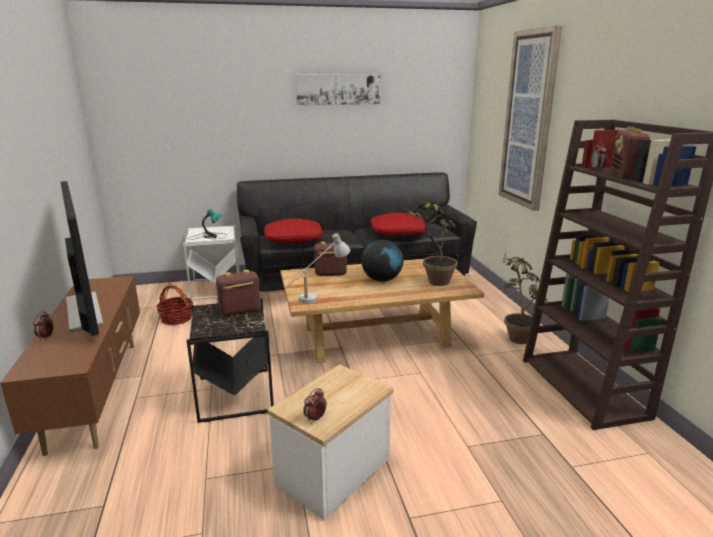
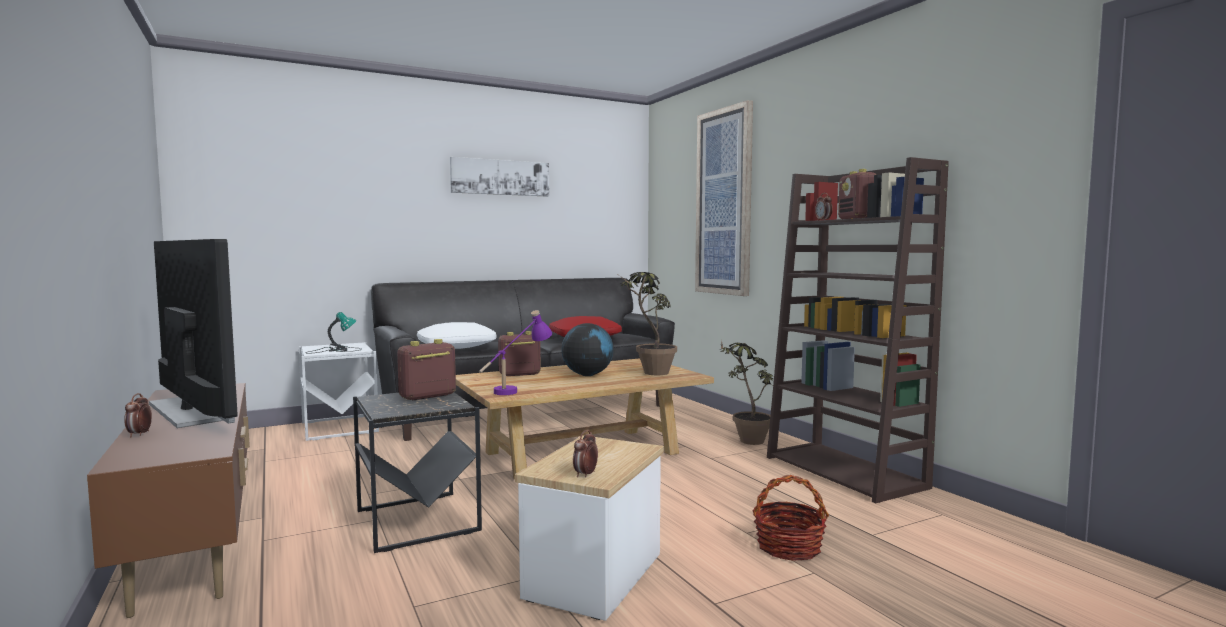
camera: 15 degrees left, 15 degrees down
(176, 318) = (292, 459): basket -> basket (788, 547)
(293, 238) = (456, 346): red pillow -> white pillow
(318, 295) = (516, 389): white table lamp -> purple table lamp

